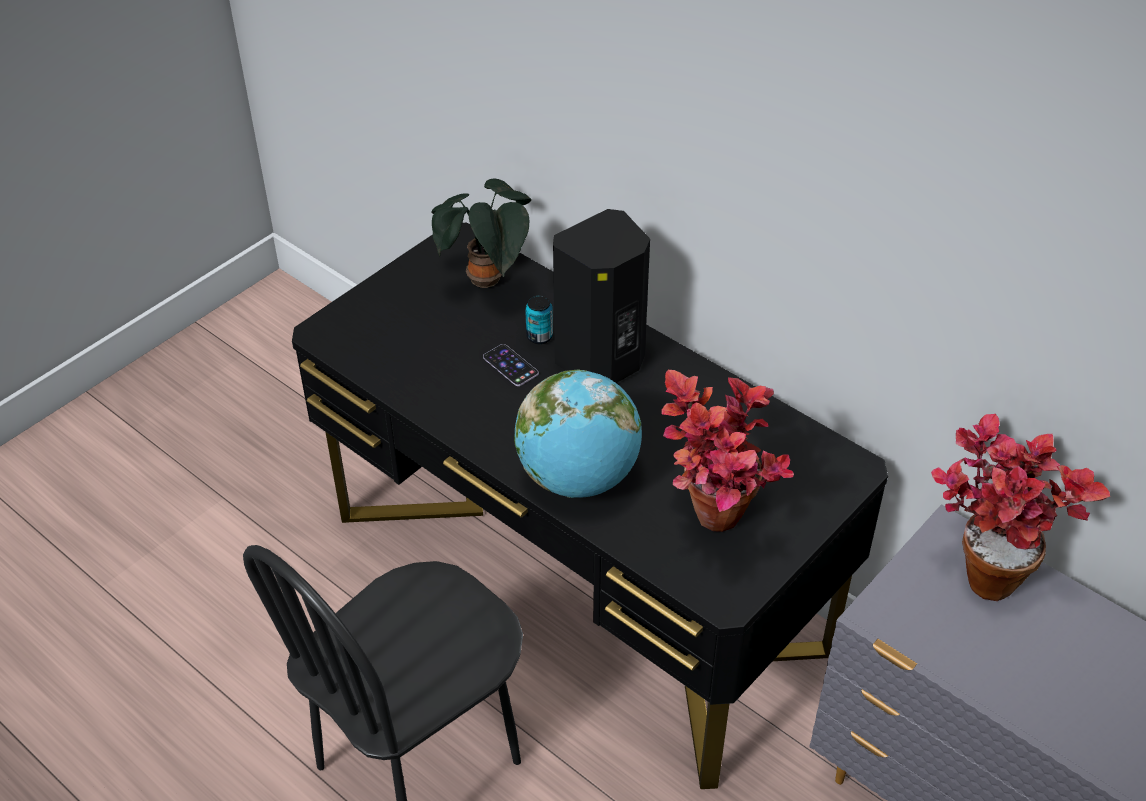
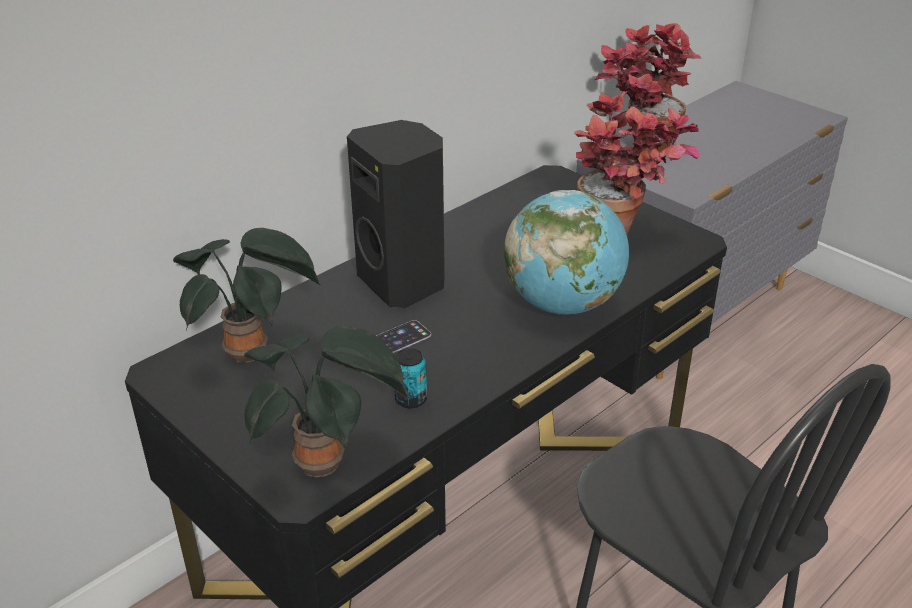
camera: 85 degrees left, 10 degrees down
(352, 342) = (326, 463): none -> potted plant
(539, 336) = (357, 319): can -> can (411, 399)

